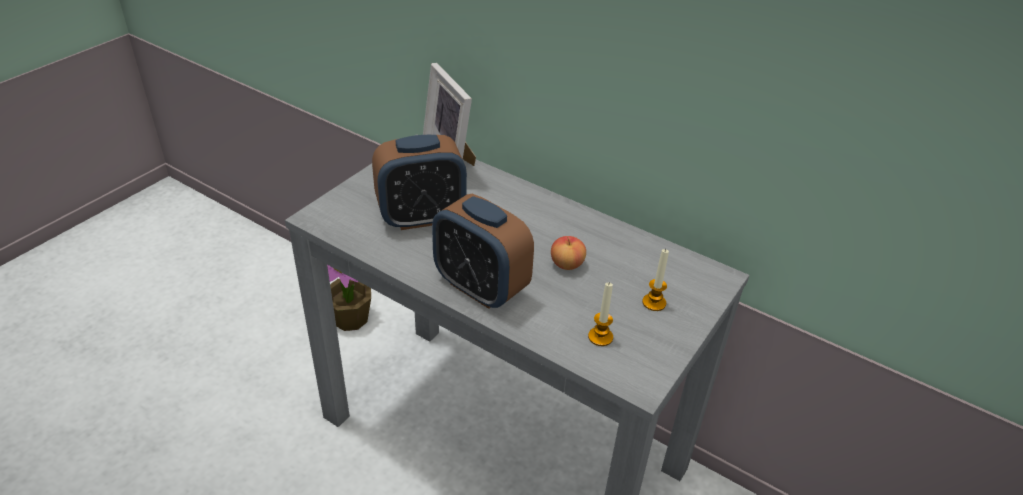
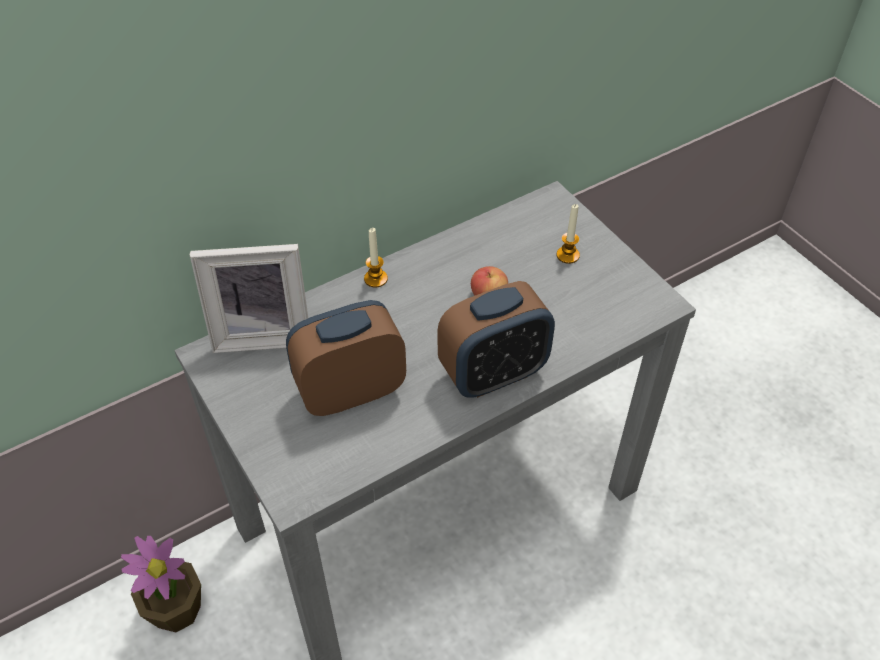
camera: 65 degrees left, 10 degrees up
(421, 217) = (350, 391): alarm clock -> alarm clock turned 120 degrees counterclockwise
(600, 337) = (597, 308): candle -> candle (375, 279)

